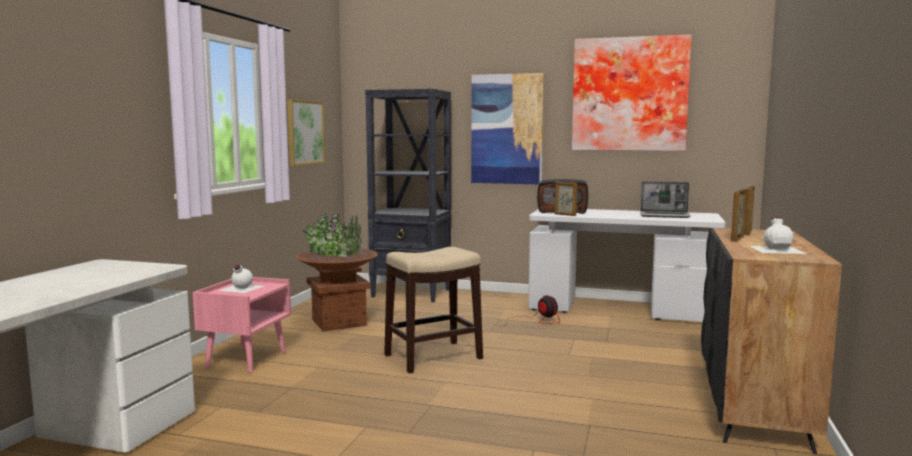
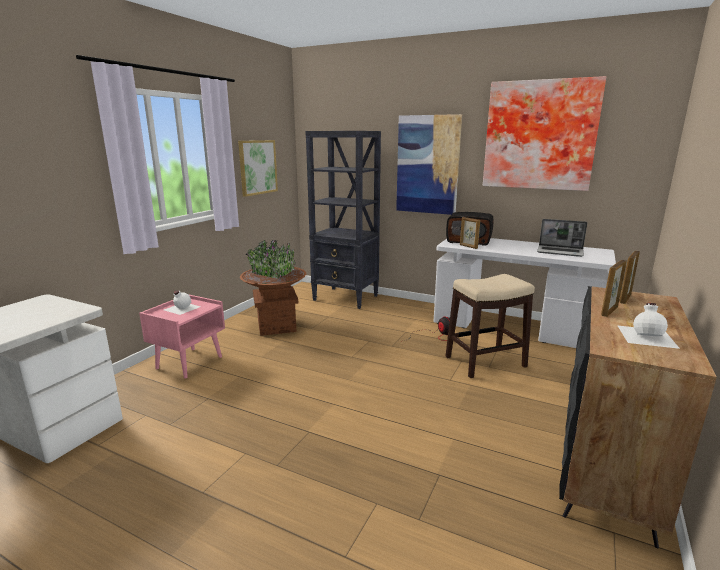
camera: 10 degrees right, 10 degrees up
(432, 357) = (333, 372): stool -> stool (484, 362)

